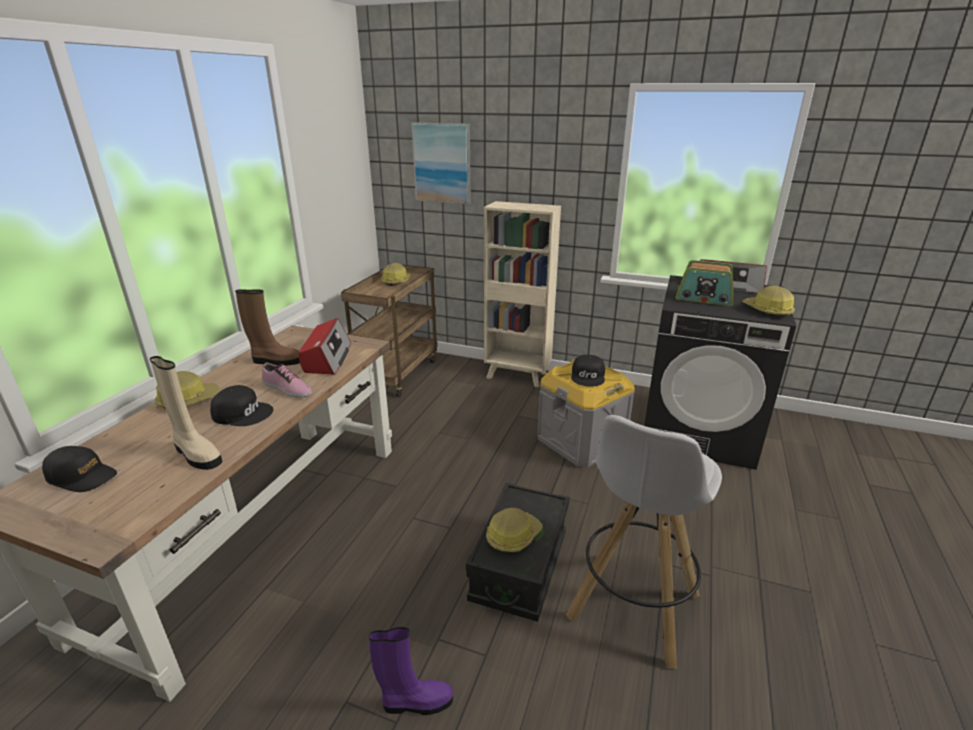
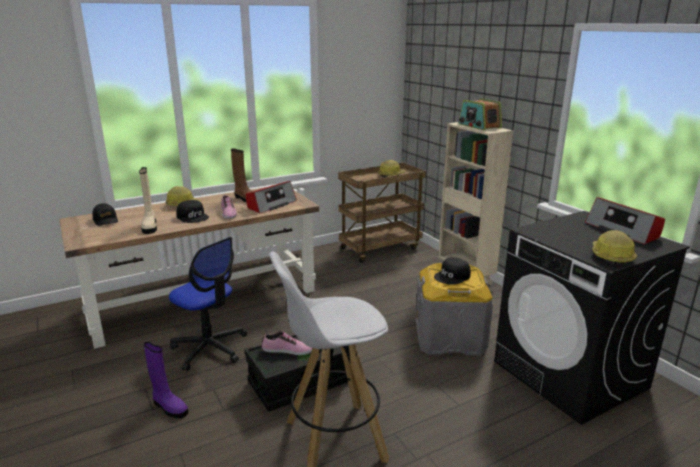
camera: 40 degrees right, 5 degrees down
(360, 589) = (210, 348): none -> office chair
(442, 163) = (443, 86): picture -> none
(513, 536) = (287, 350): hard hat -> shoe
(704, 298) = (570, 232): radio -> radio (479, 126)

